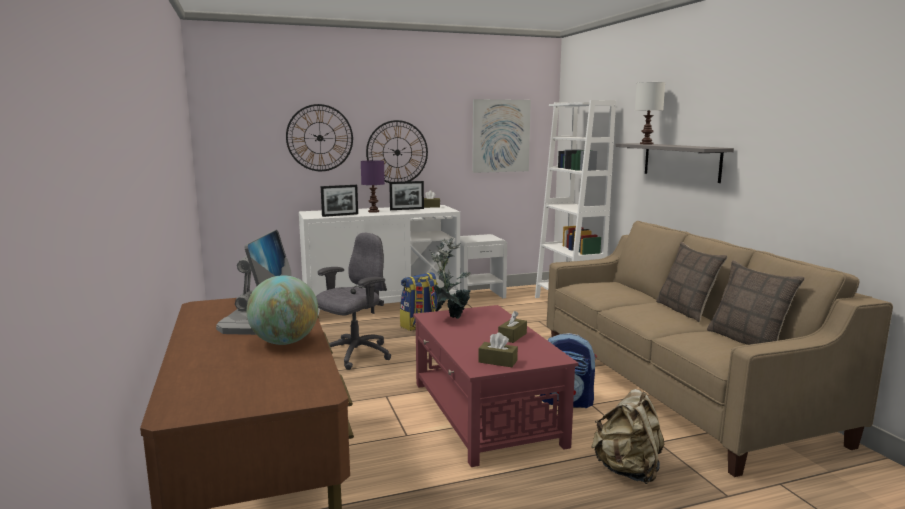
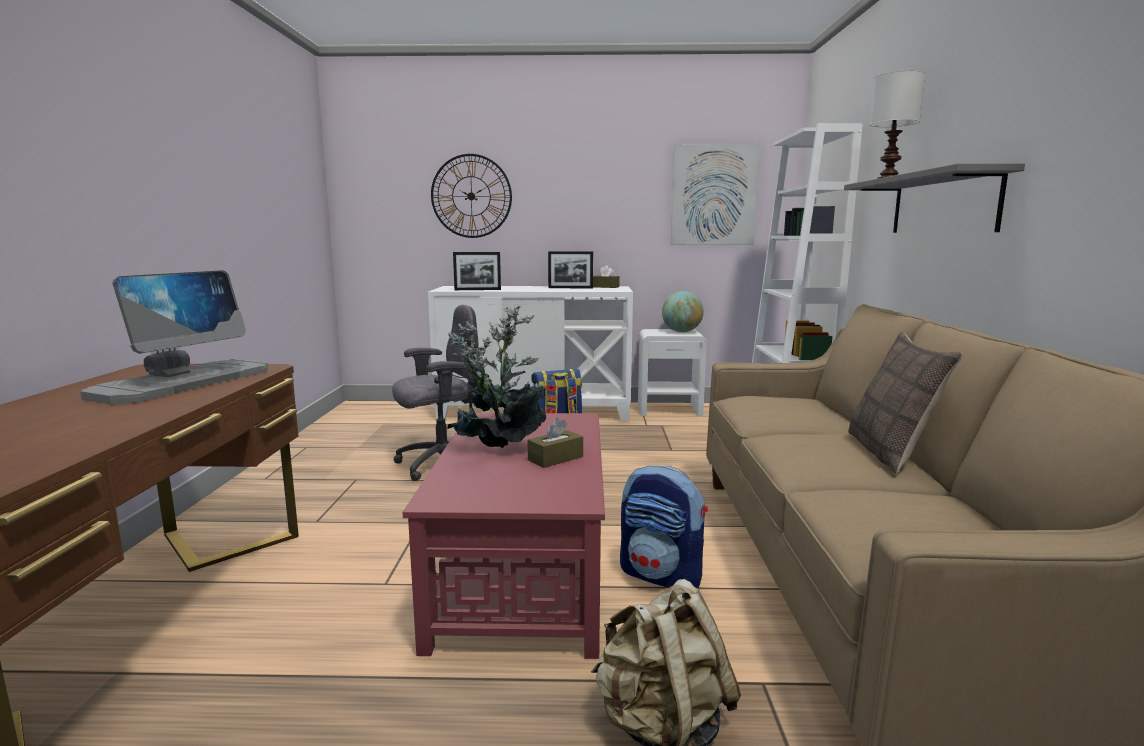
camera: 20 degrees right, 0 degrees up
(285, 342) = (115, 418): globe -> globe (682, 332)
(373, 211) = (524, 288): purple table lamp -> none
(397, 152) = (568, 215): wall clock -> none
(470, 337) = (493, 452): none -> potted plant
(497, 361) = (479, 492): brown tissue box -> none
(748, 340) = (972, 521): pillow -> none

